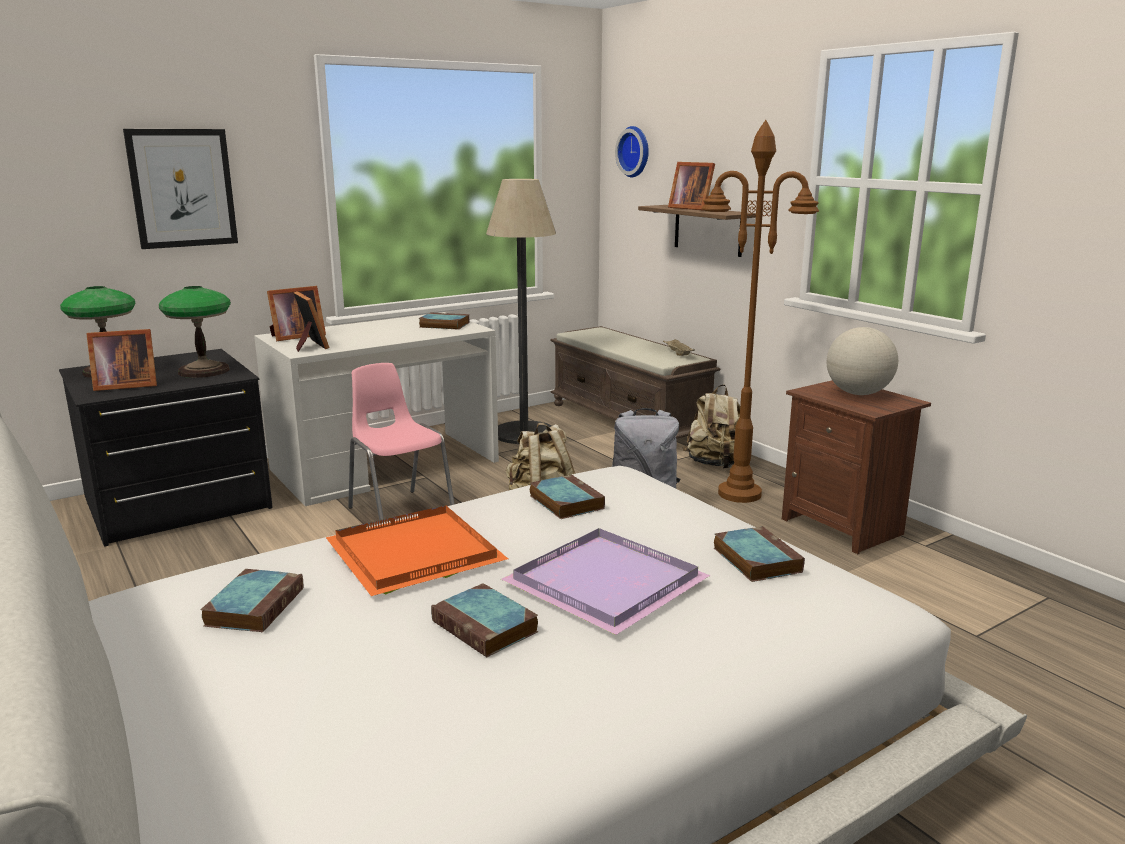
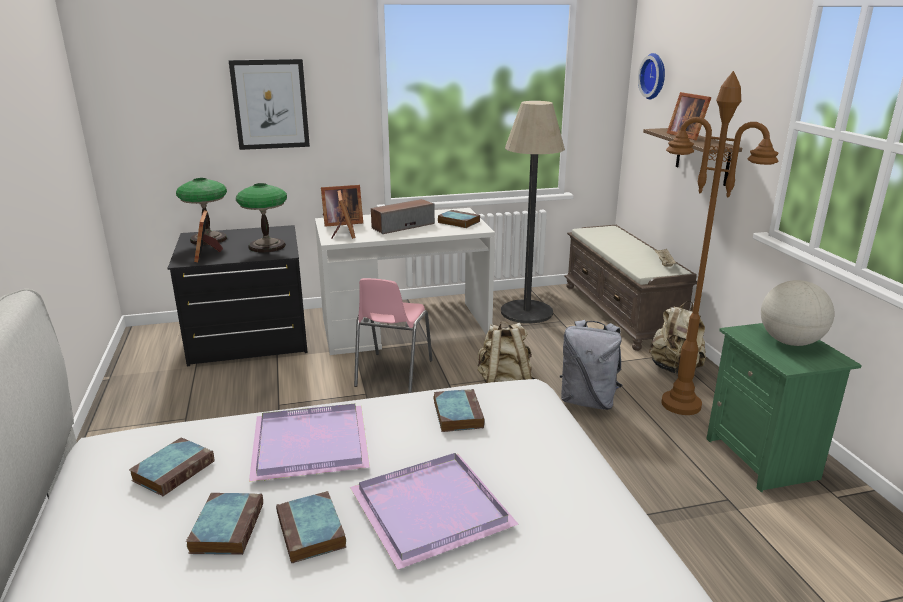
camera: 20 degrees right, 5 degrees up
(124, 386) = (208, 254): picture frame -> picture frame turned 75 degrees clockwise
(379, 333) = (403, 226): none -> speaker
(400, 513) = (392, 373): pink chair -> pink chair turned 150 degrees counterclockwise
(413, 555) = (308, 446): orange tray -> purple tray
(755, 559) = (576, 512): book -> book (227, 527)
(843, 526) = (763, 458): brown nightstand -> green nightstand

